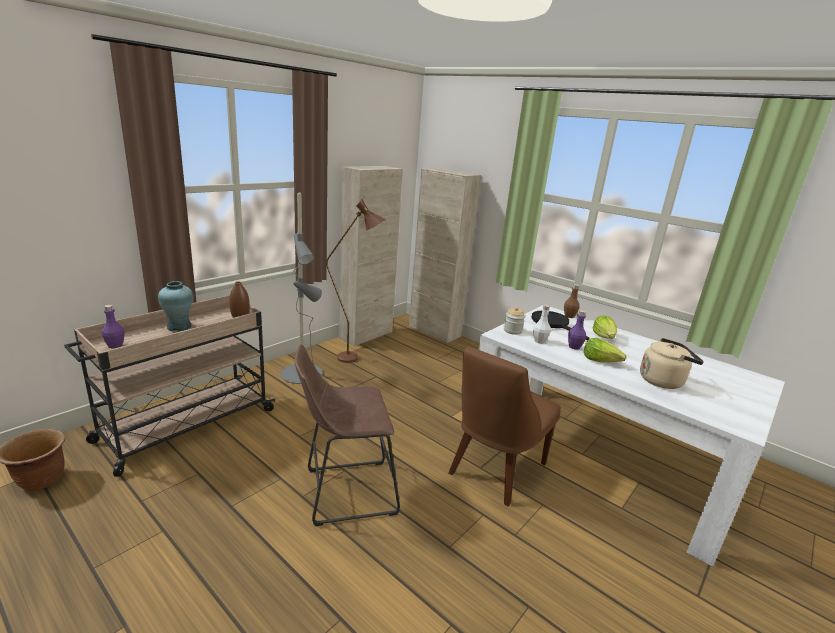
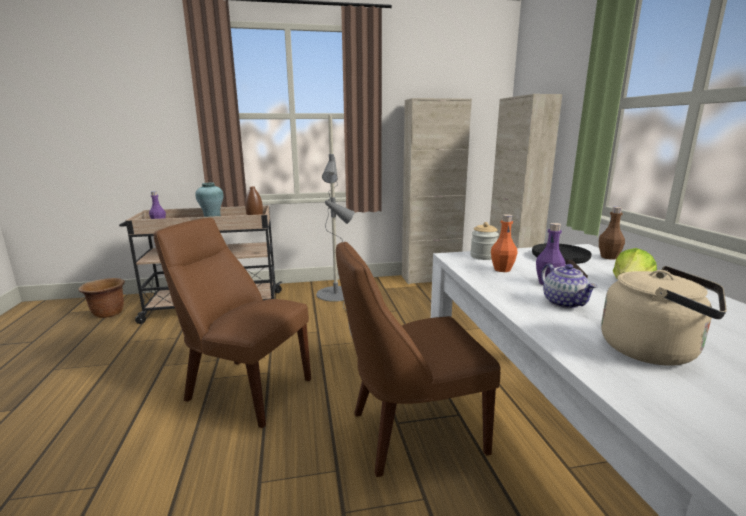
camera: 40 degrees right, 5 degrees down
(344, 491) = (244, 388): brown stool -> brown chair
(355, 359) = (396, 293): brown floor lamp -> none
(539, 341) = (502, 269): white bottle -> orange bottle
(600, 360) = (564, 303): lettuce -> teapot

